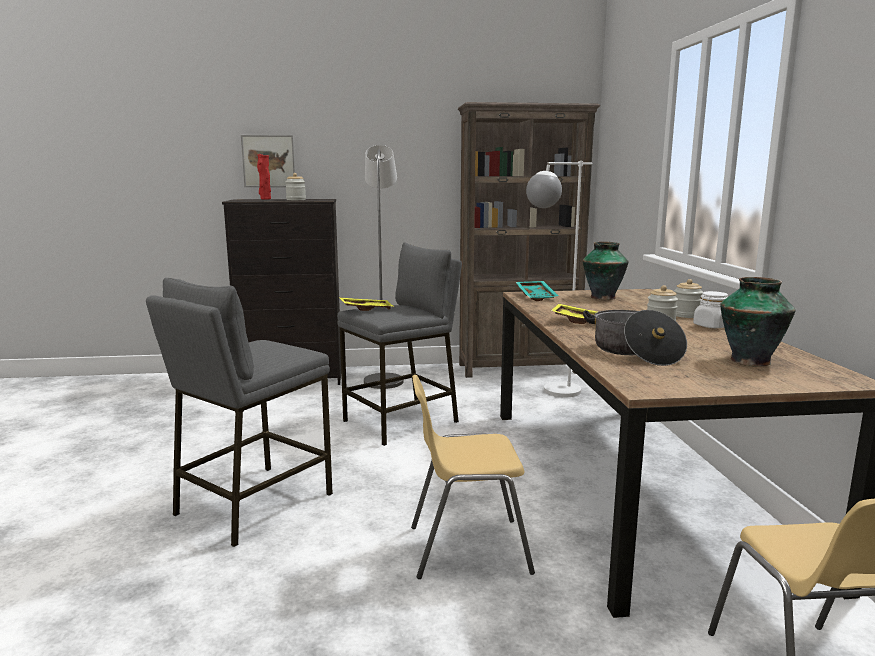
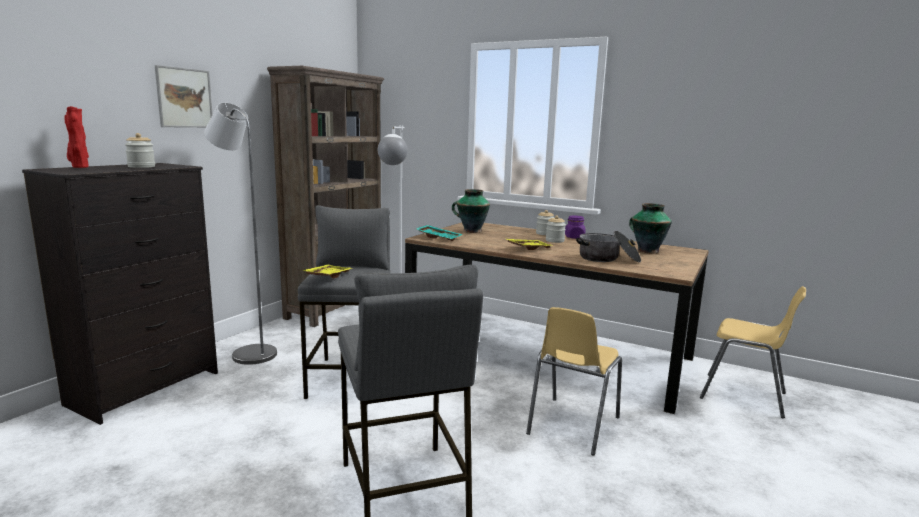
camera: 55 degrees left, 0 degrees up
(268, 161) = (63, 115): picture -> picture (184, 98)
(711, 326) = (574, 237): white jar -> purple jar

